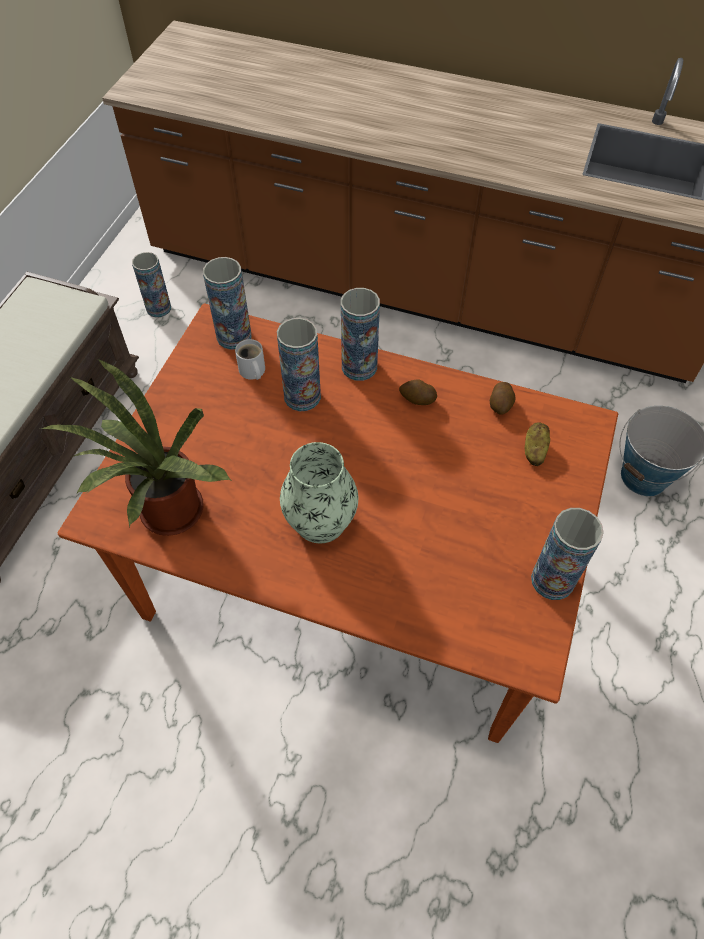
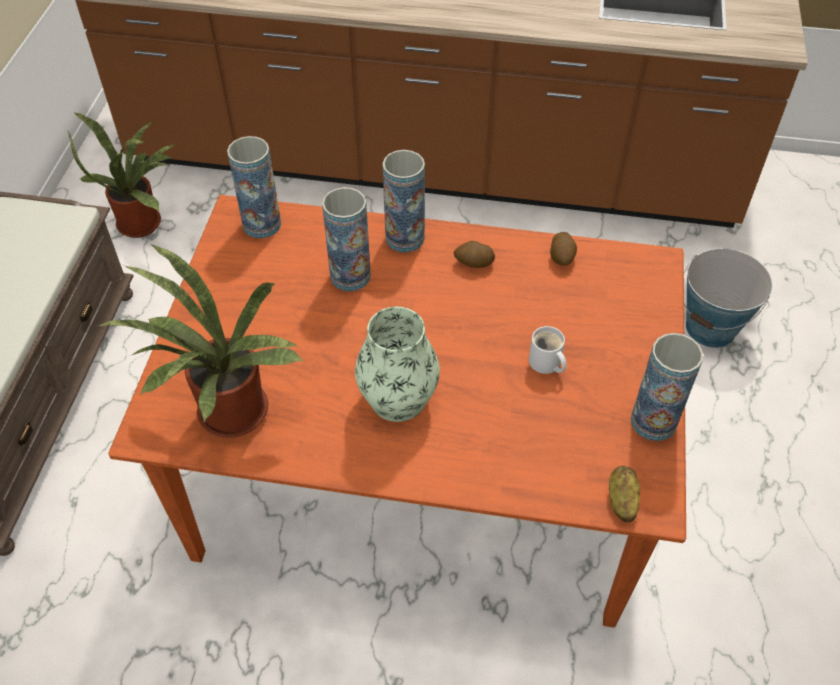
camera: 10 degrees left, 5 degrees down
(158, 308) = (143, 221): vase -> potted plant
(252, 371) = (289, 258): white mug -> white mug (545, 364)
(534, 450) = (606, 297): potato -> potato (621, 501)

